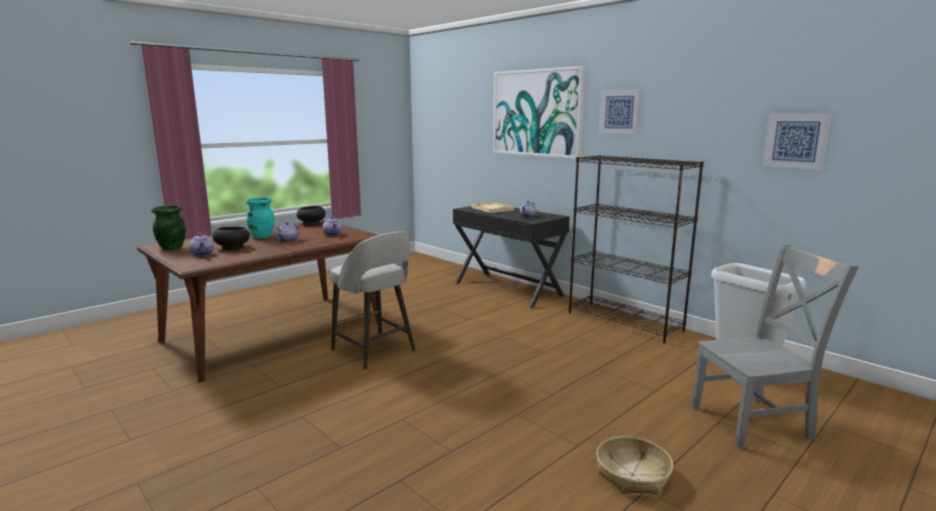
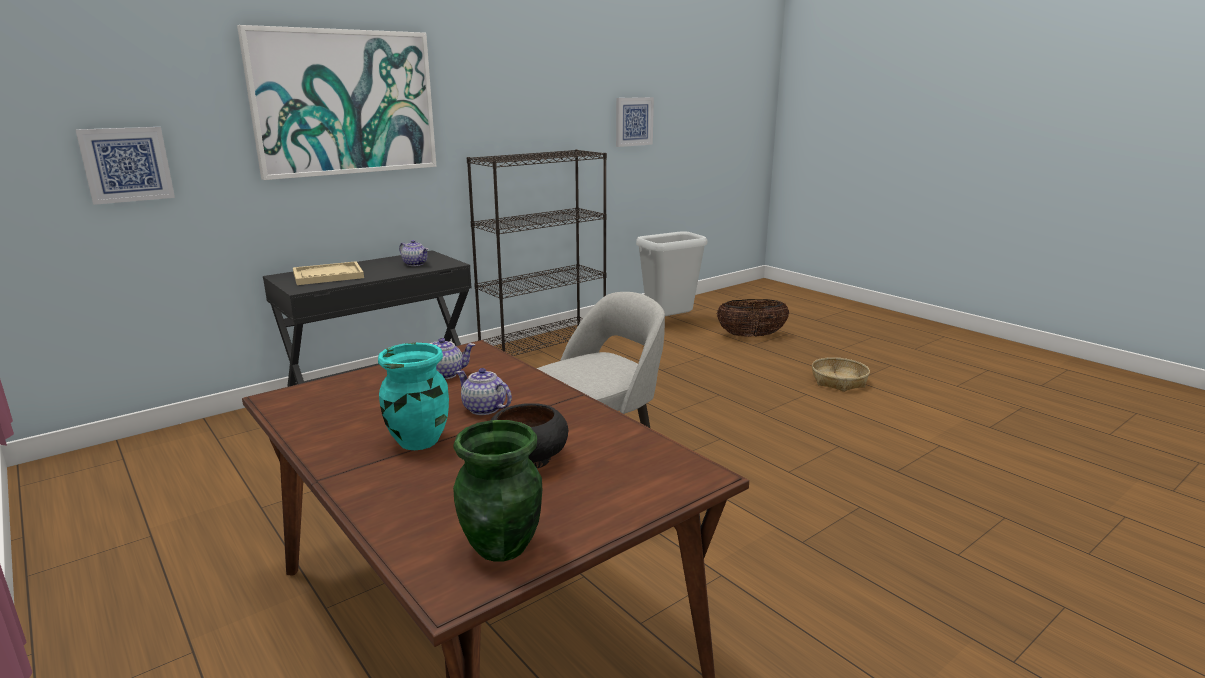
camera: 85 degrees left, 5 degrees up
(203, 254) = (583, 484): teapot -> none
(311, 223) = (300, 402): black bowl -> none
(620, 112) = (479, 98): picture -> picture (126, 164)
(755, 421) = (751, 336): grey chair -> basket

